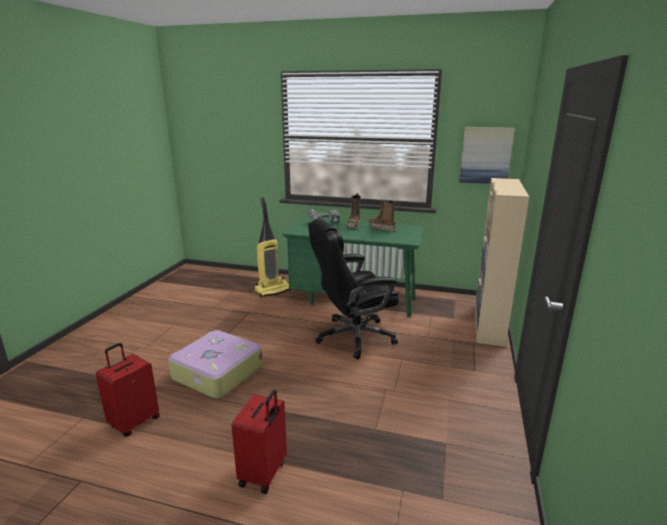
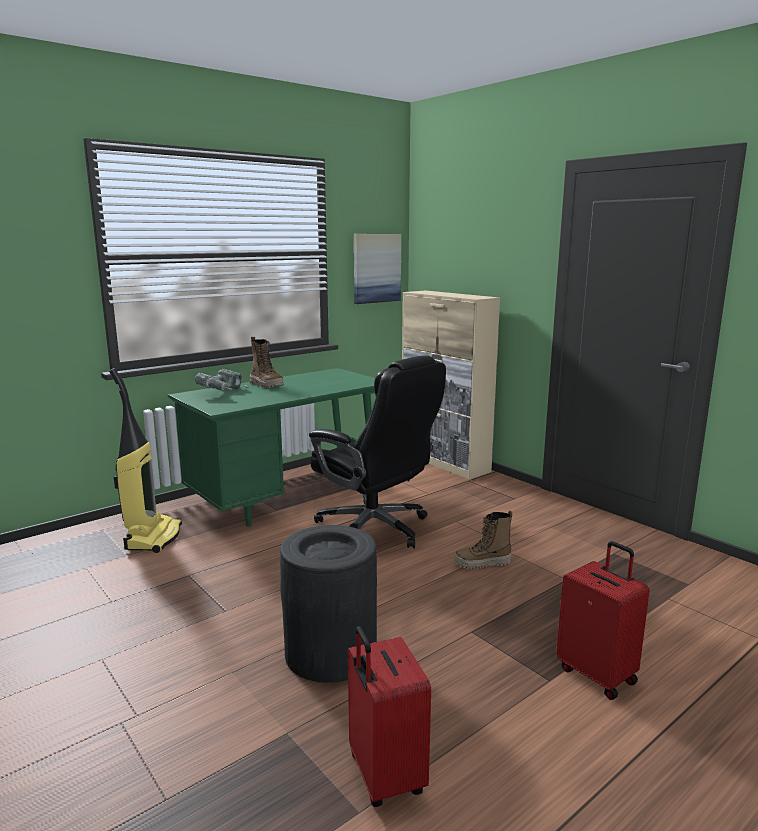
camera: 55 degrees left, 5 degrees down
(216, 372) = (331, 652): suitcase -> black trash can
(353, 337) = (375, 529): black office chair -> black office chair turned 60 degrees counterclockwise
(381, 228) = (305, 379): boot -> boot (482, 564)

